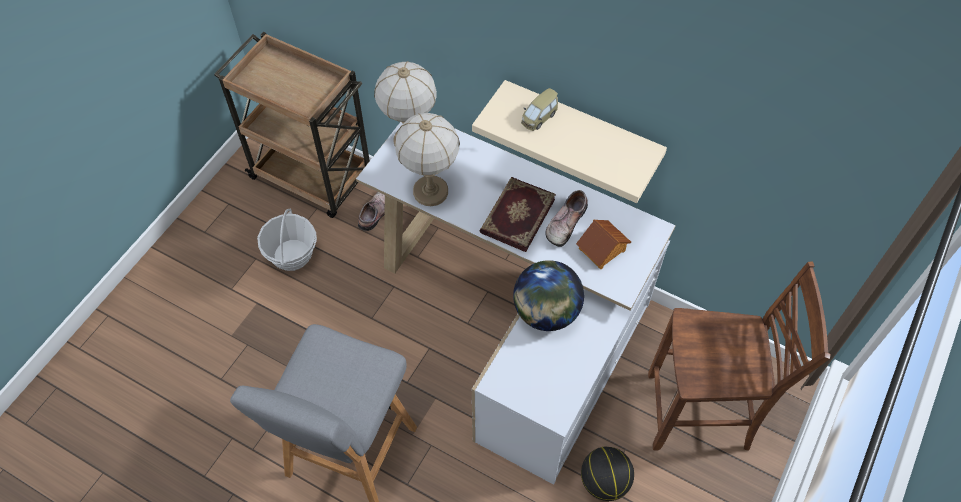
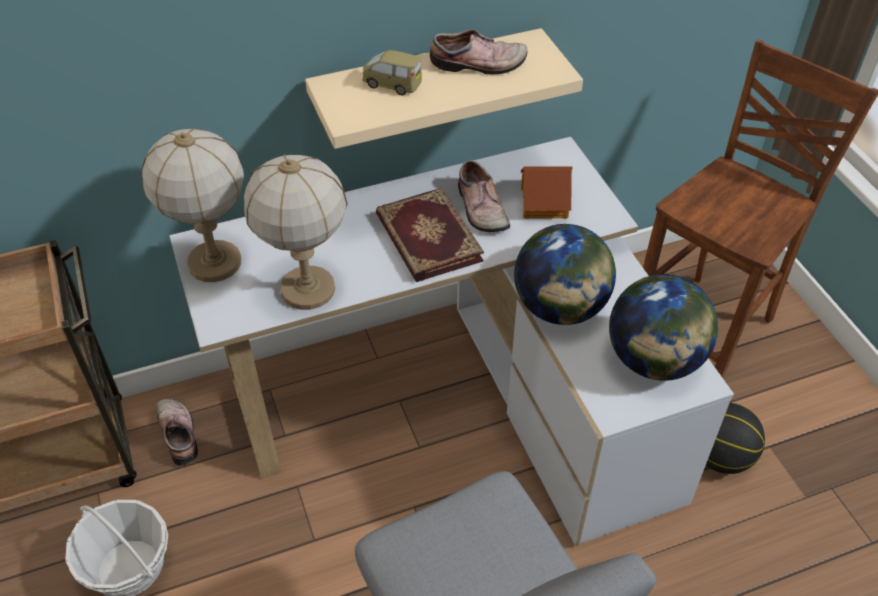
camera: 50 degrees left, 10 degrees down
(539, 117) = (392, 84): toy car -> toy car turned 120 degrees clockwise
(551, 382) = (654, 360): none -> globe
(597, 142) = (479, 65): none -> shoe

